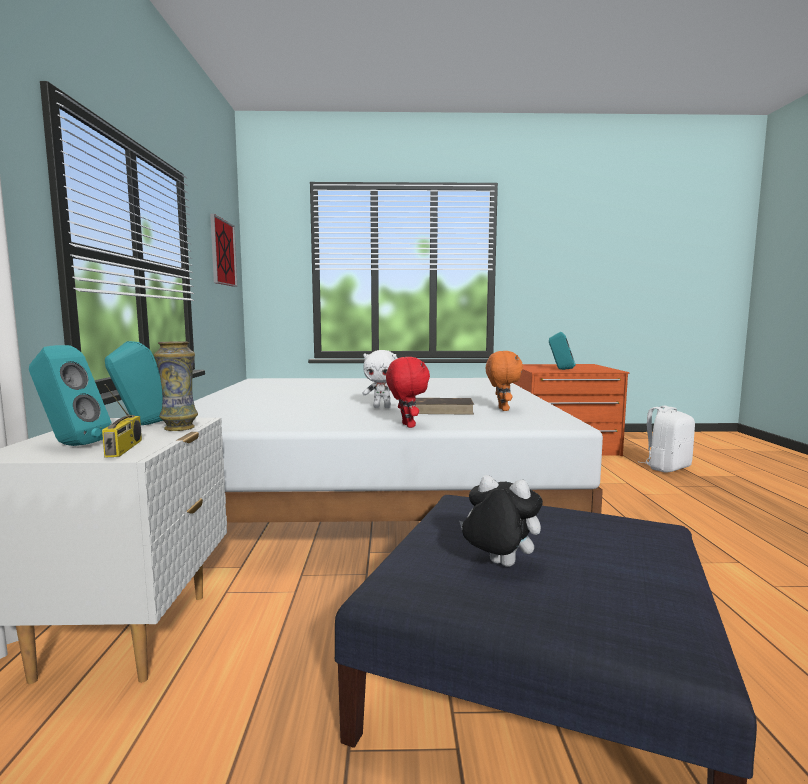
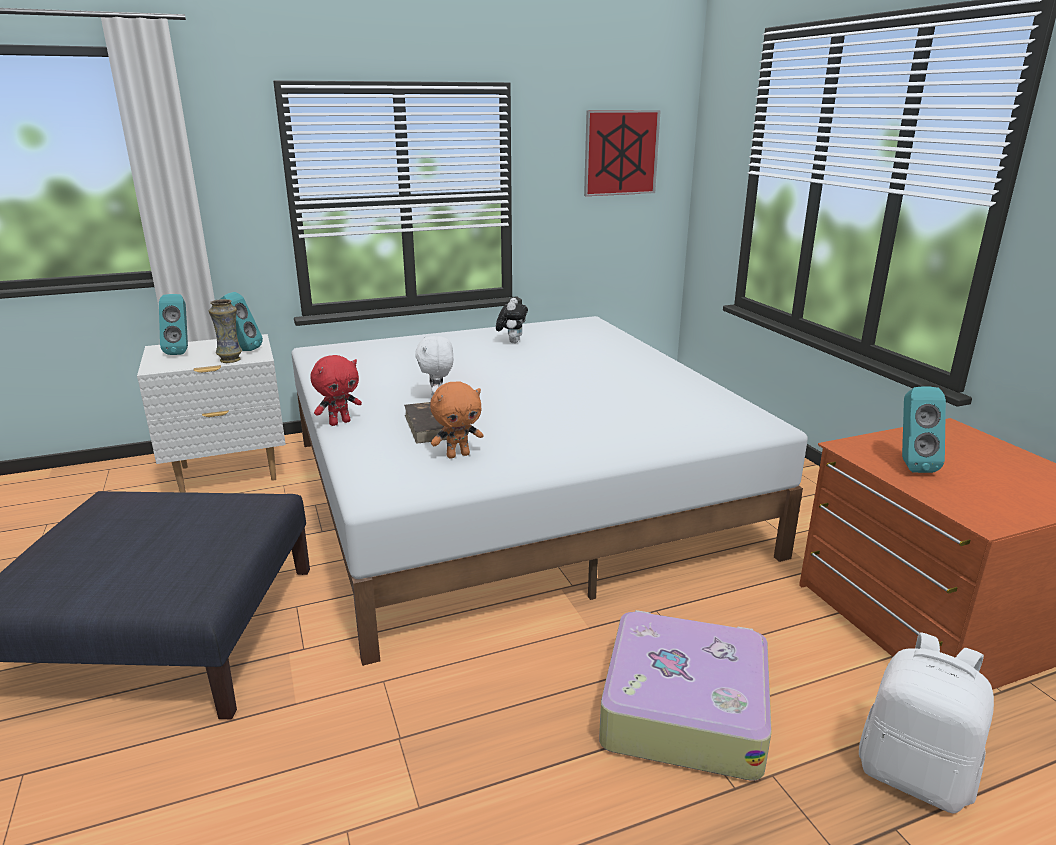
camera: 70 degrees right, 15 degrees up
(124, 448) = (169, 364): radio -> none
(498, 565) = (124, 528): plush toy -> plush toy (512, 341)
(632, 492) = (682, 709): none -> suitcase

